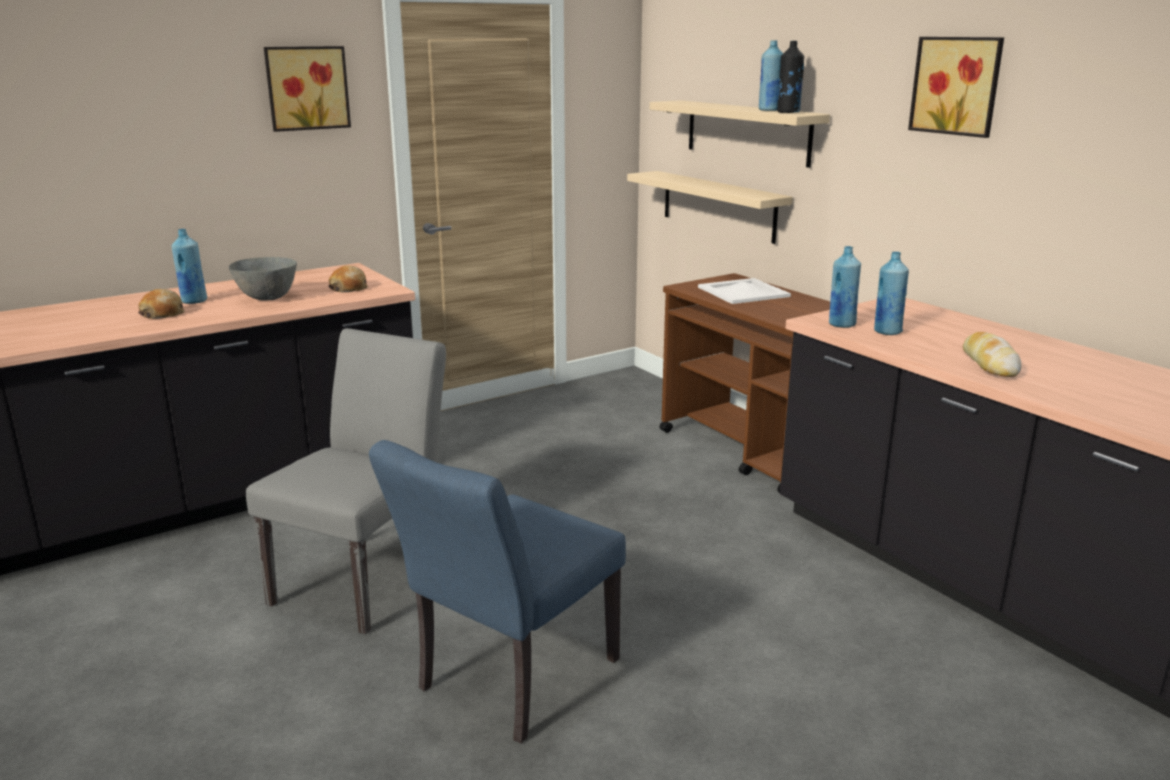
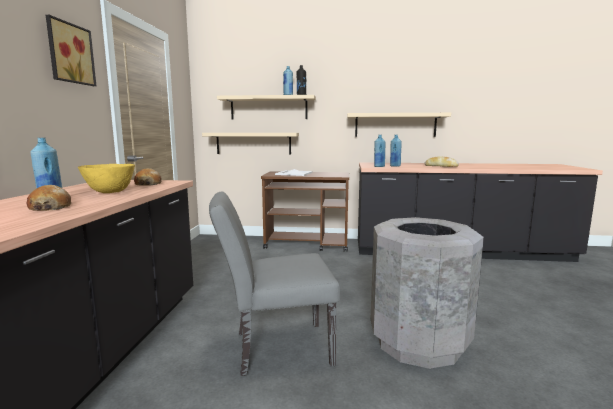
camera: 50 degrees left, 10 degrees down
(268, 298) = (110, 192): grey bowl -> yellow bowl
(367, 577) = (274, 348): grey chair -> grey chair turned 75 degrees counterclockwise
(508, 681) = (418, 343): blue chair -> grey trash can
(958, 86) = (374, 81): picture -> none
(994, 214) = (395, 125): none -> beige shelf

